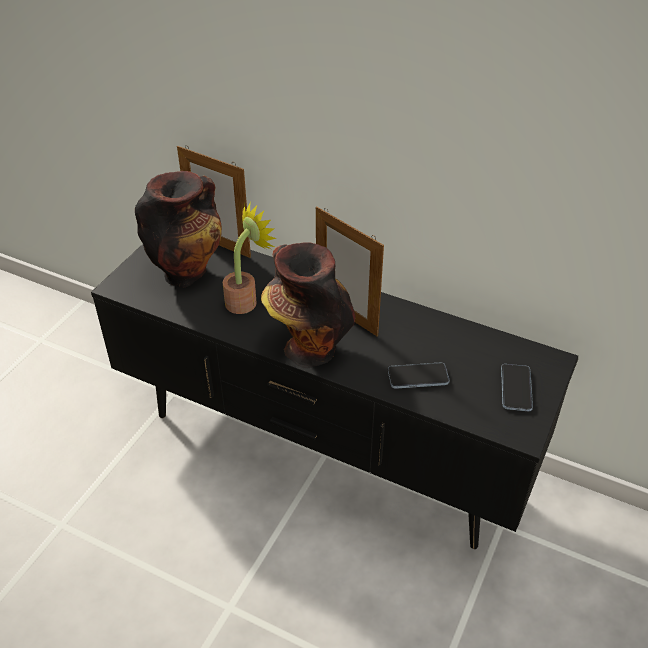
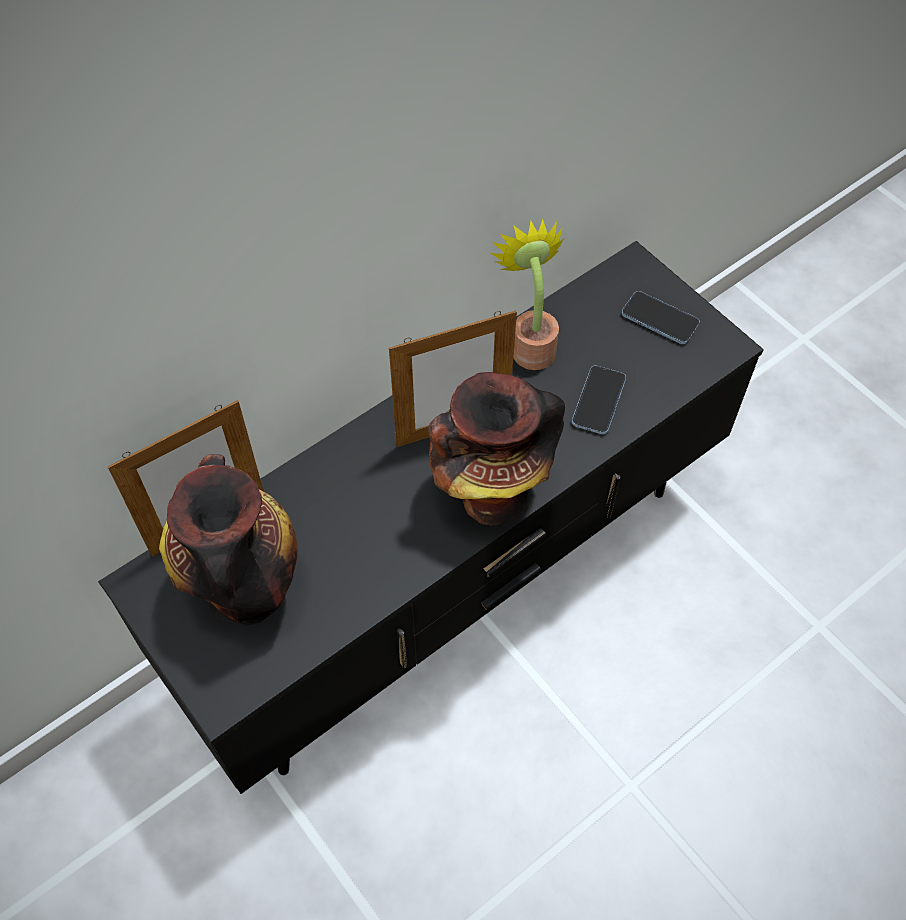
camera: 65 degrees left, 15 degrees up
(246, 300) = (356, 532): potted plant -> potted plant (530, 344)

